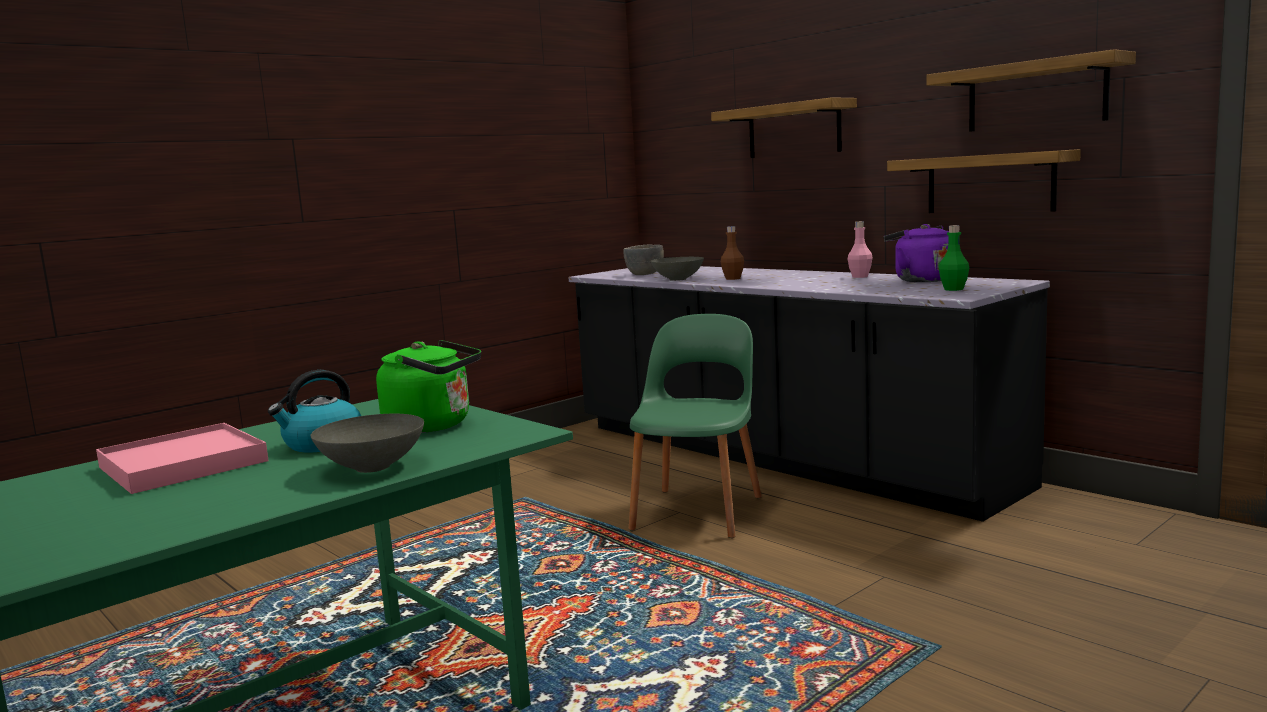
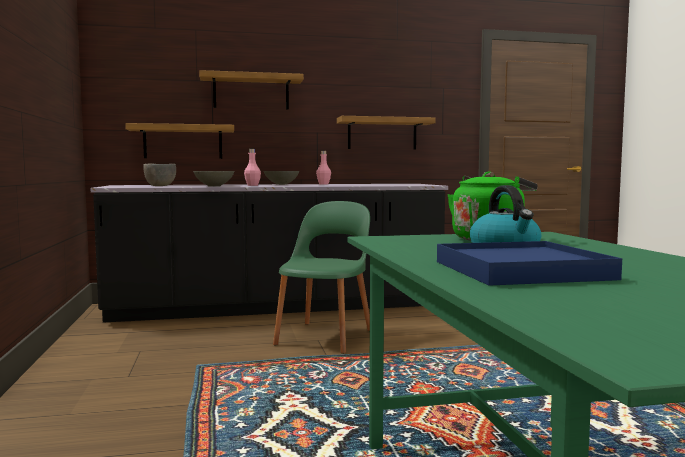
camera: 60 degrees left, 5 degrees down
(182, 464) = (520, 270): pink tray -> blue tray
(373, 467) = (598, 248): grey bowl -> grey bowl (281, 184)
(698, 511) = (325, 336): green chair -> green chair turned 60 degrees clockwise
(733, 278) = (252, 185): brown bottle -> pink bottle
(920, 280) = (366, 184): purple kettle -> none
(953, 289) = (409, 184): green bottle -> none
(1036, 95) = (405, 91): shelf -> shelf (183, 142)

